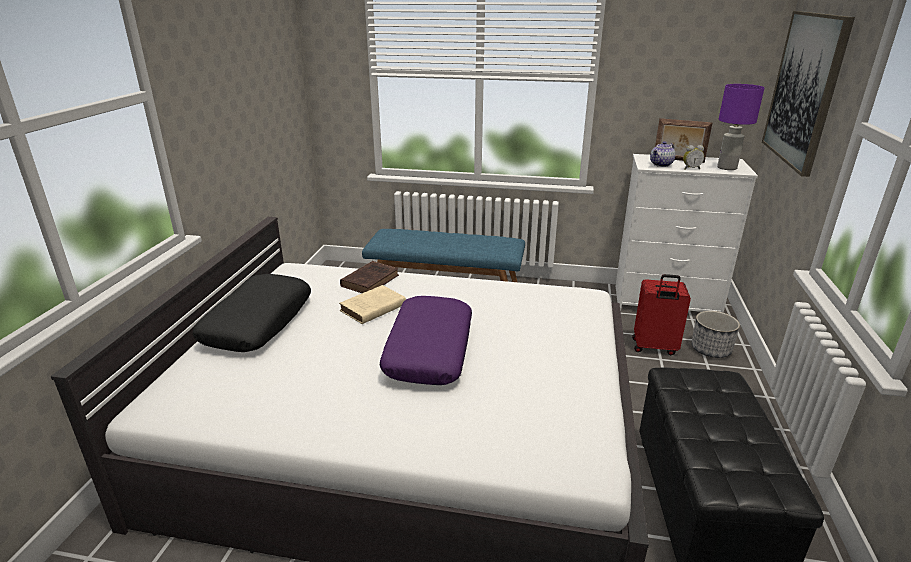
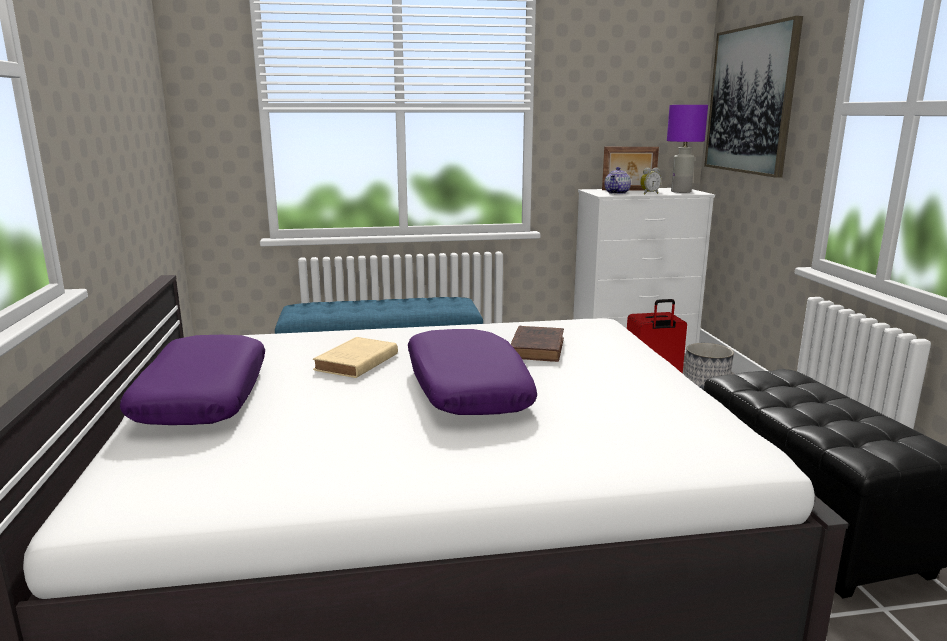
camera: 20 degrees left, 10 degrees down
(258, 323) = (202, 396): black pillow -> purple pillow
(371, 280) = (330, 339): brown book -> brown book (537, 347)

